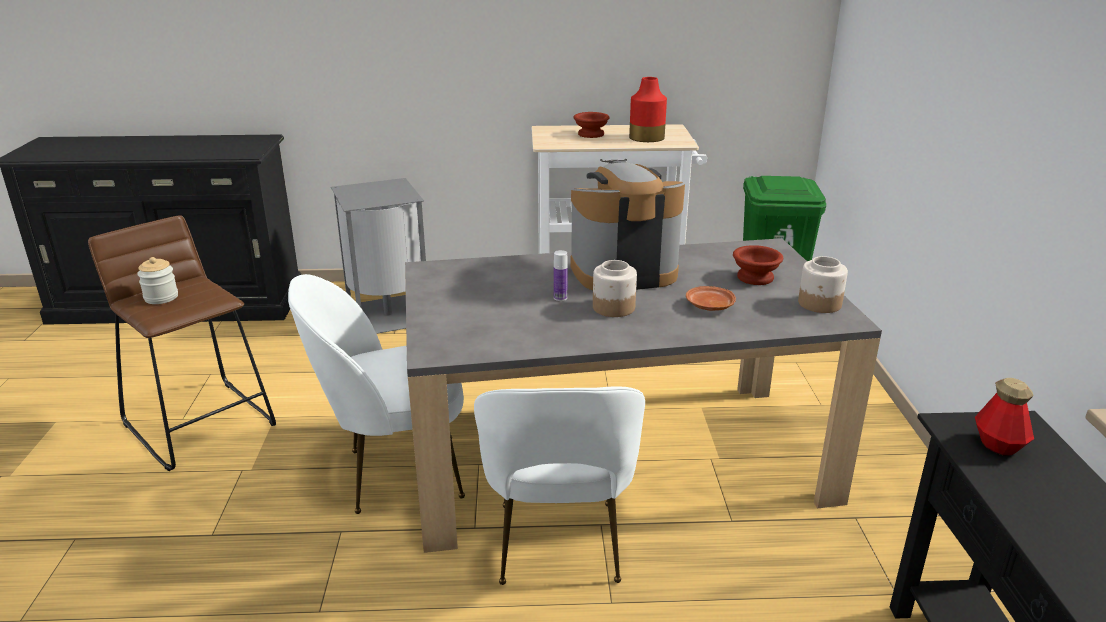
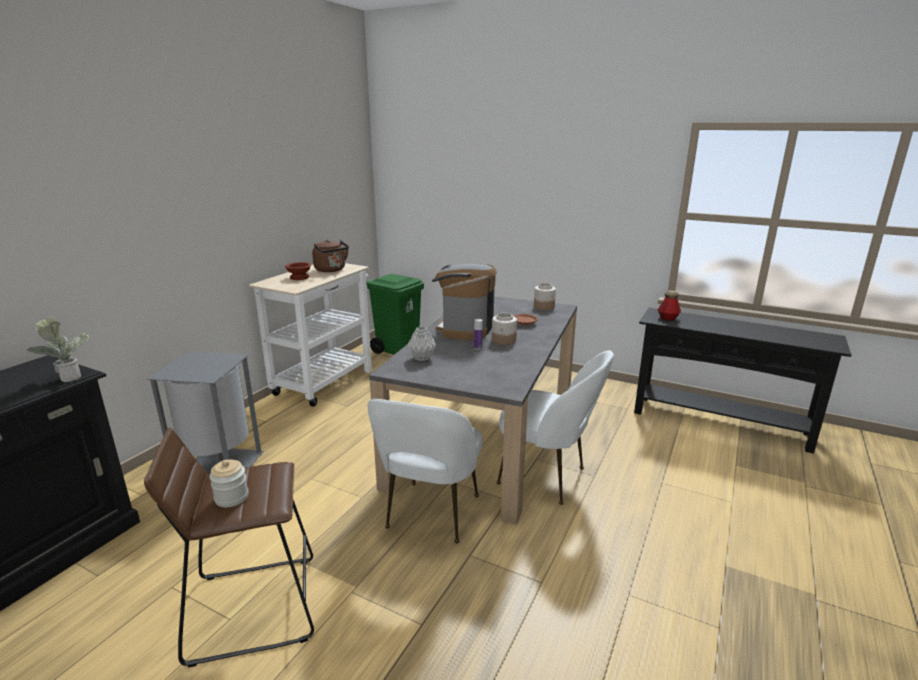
camera: 60 degrees left, 5 degrees down
(240, 153) = (67, 377): none -> potted plant
(483, 274) = (422, 358): none -> grey vase
(646, 137) = (331, 270): red vase -> brown kettle
(754, 277) = (504, 308): brown bowl -> none

